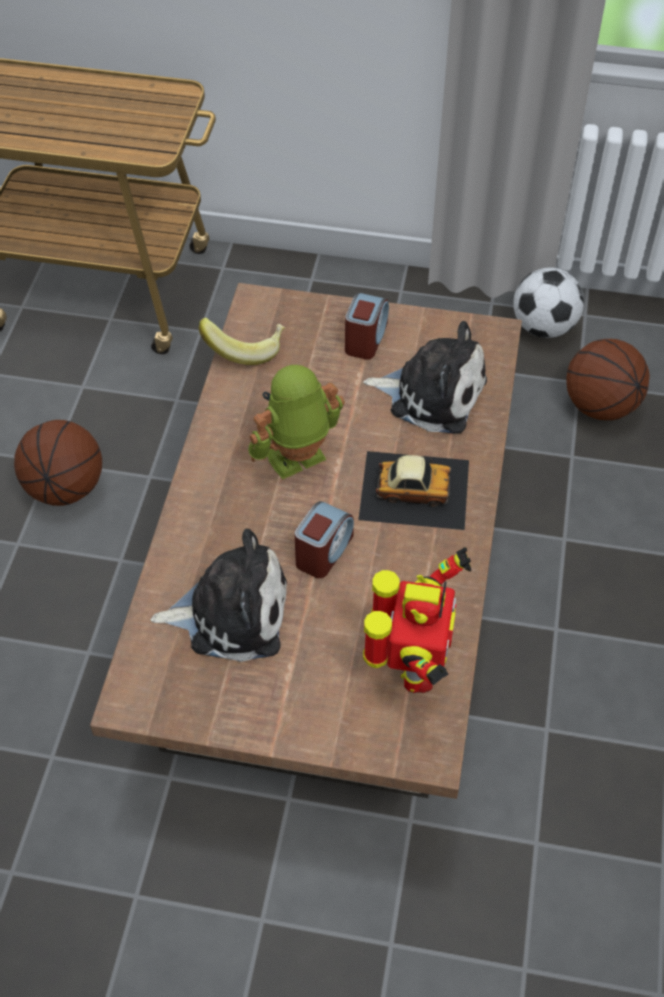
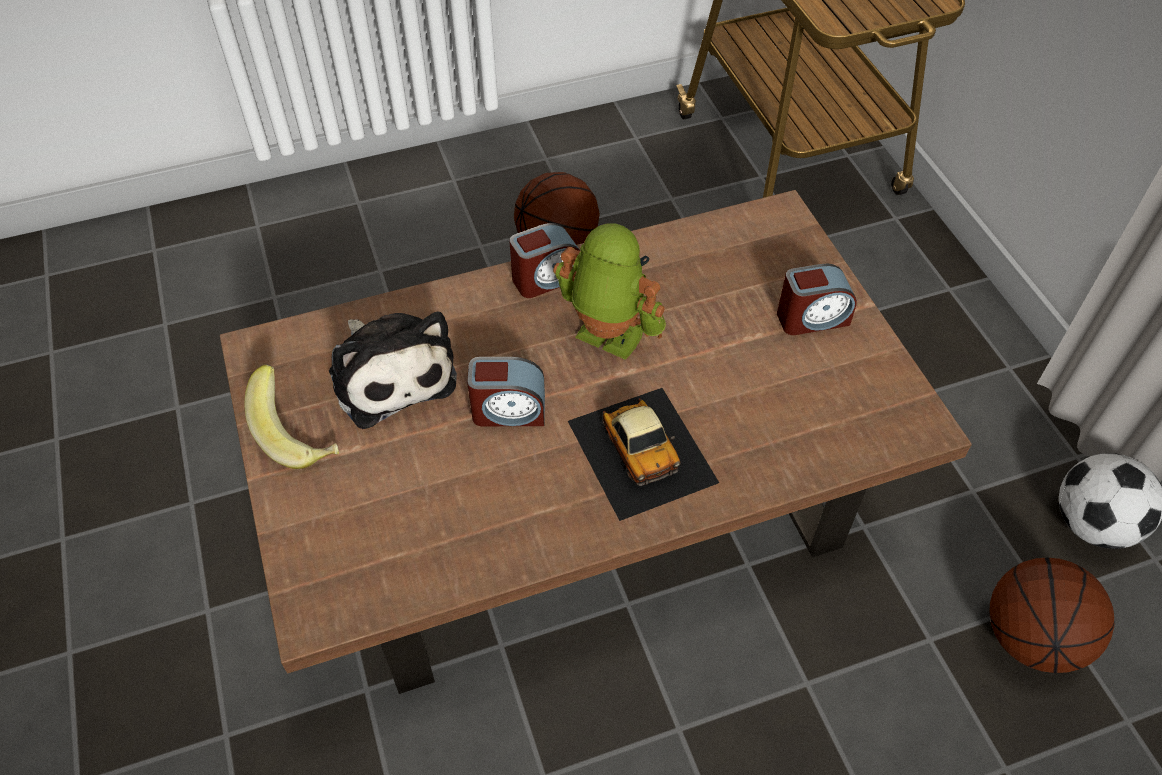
camera: 60 degrees right, 0 degrees up
(208, 469) = (546, 278): none -> alarm clock
(245, 348) = (715, 233): banana -> banana (299, 434)
(413, 670) = (406, 555): toy robot -> none
(432, 394) = (785, 408): plush toy -> none

